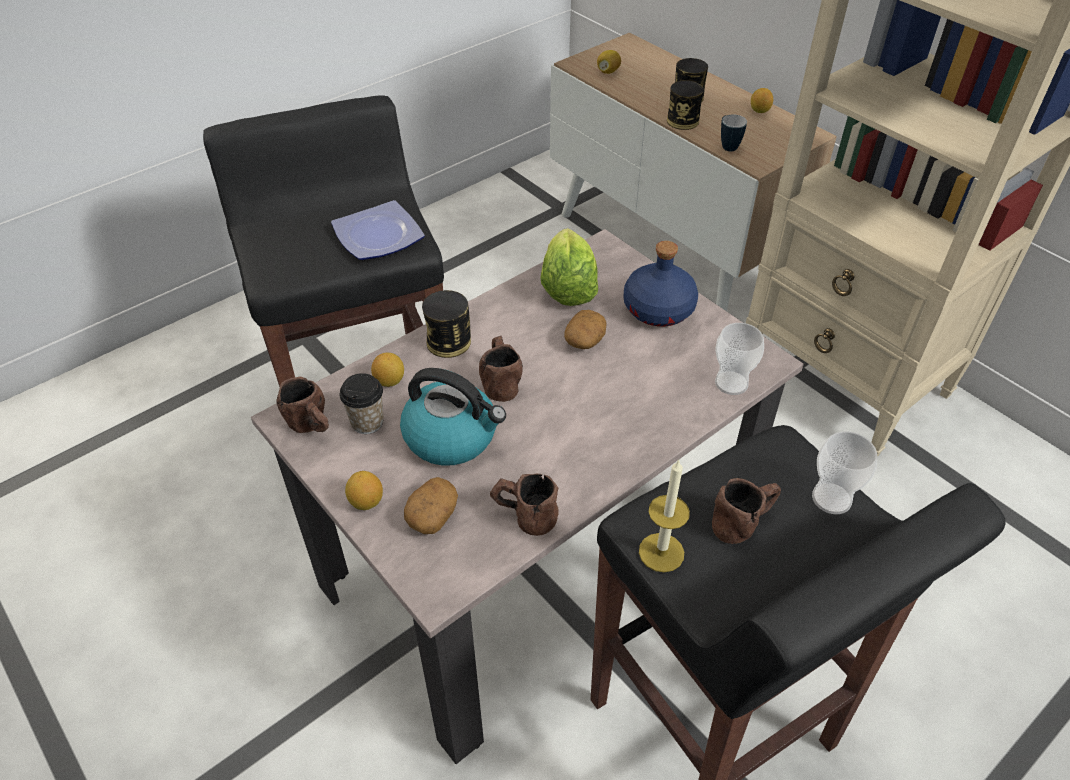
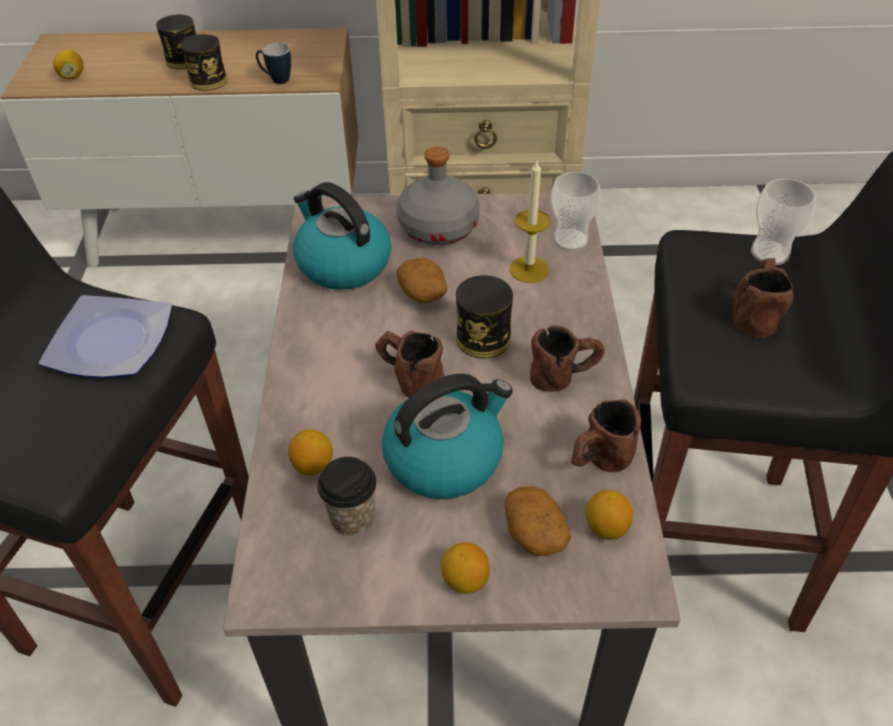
camera: 50 degrees left, 0 degrees up
(313, 427) = (307, 572): brown mug -> brown mug (565, 376)
(448, 342) = (312, 387): can -> can (483, 338)
(568, 287) = (342, 264): lettuce -> kettle
(658, 309) = (439, 227): blue bottle -> grey bottle
(661, 552) = (749, 381): candle -> candle (529, 269)
(759, 110) = (261, 39): lemon -> lemon (606, 528)

